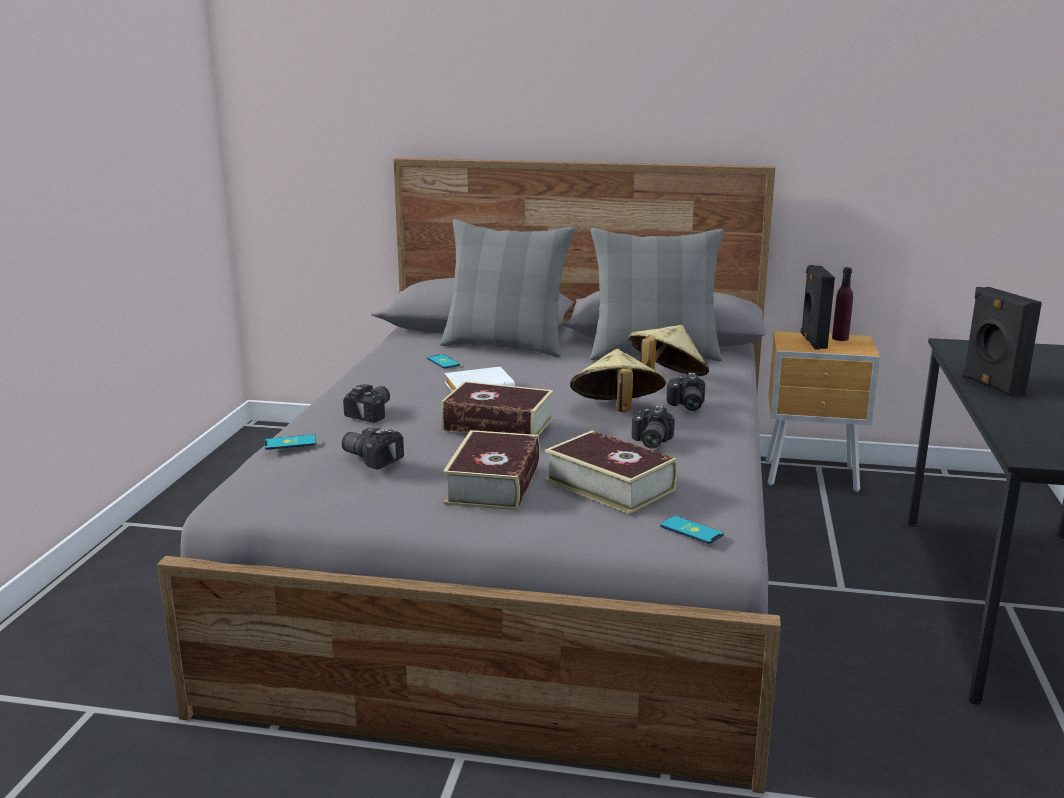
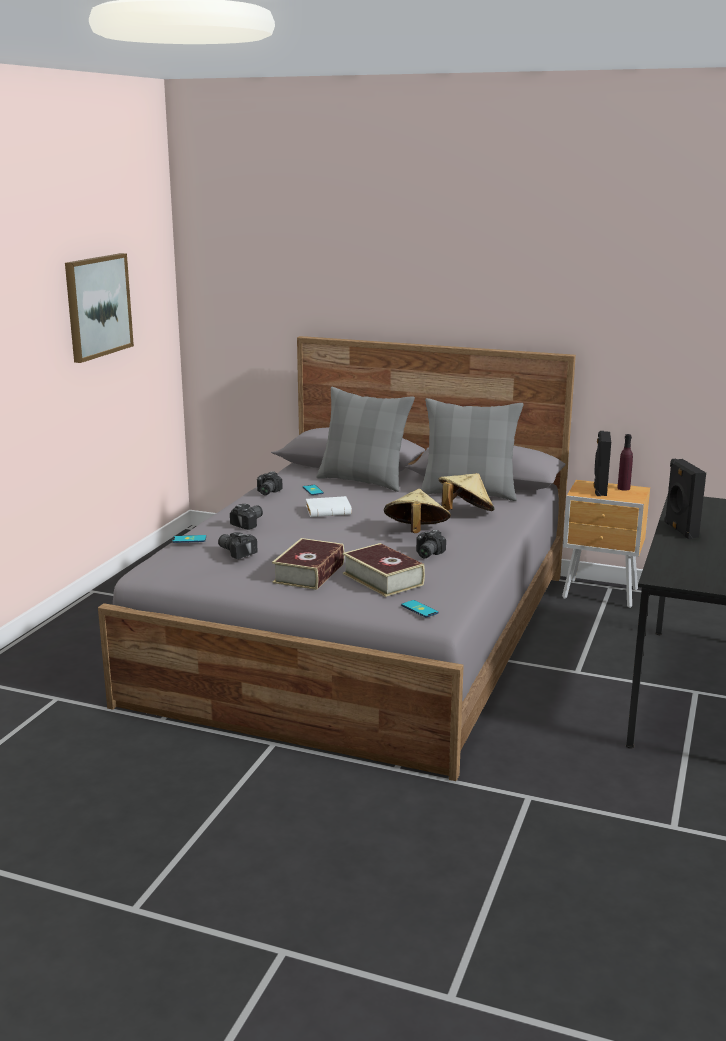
camera: 10 degrees right, 0 degrees up
(112, 111) = (97, 306): none -> picture
(498, 424) = (328, 536): book -> none
(685, 406) = (467, 531): camera -> camera (266, 492)

